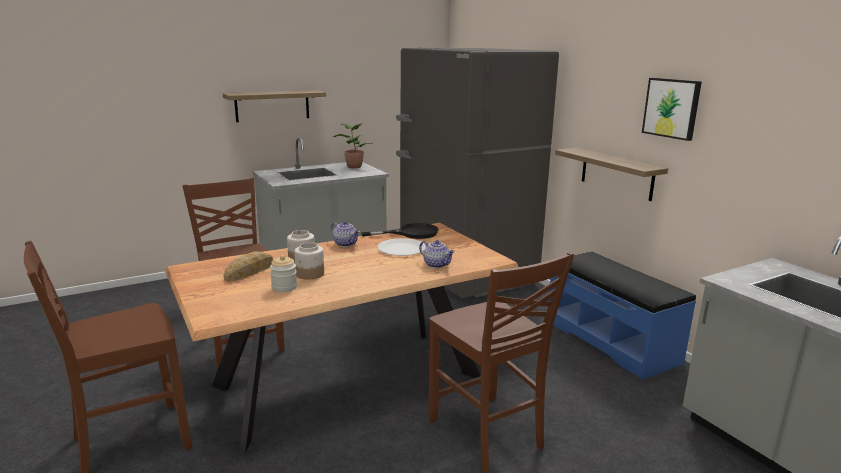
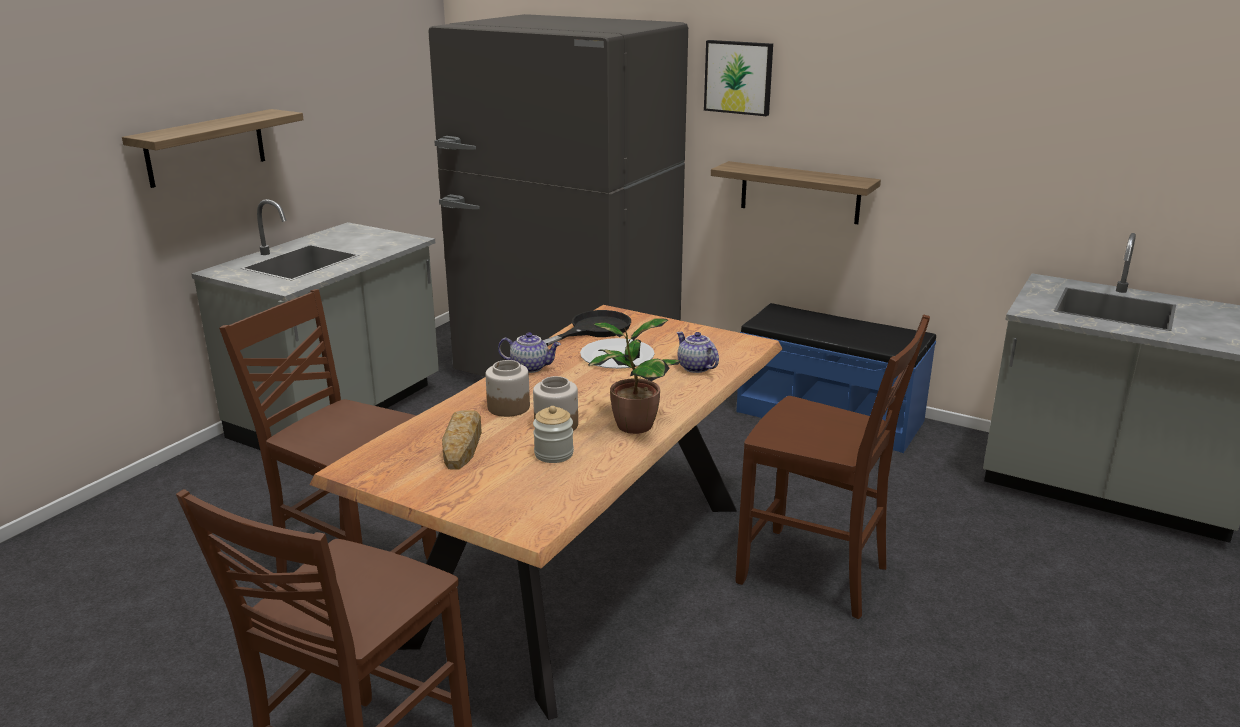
camera: 30 degrees left, 5 degrees up
(353, 166) = (356, 235): potted plant -> potted plant (631, 425)
(437, 264) = (695, 368): teapot -> teapot turned 135 degrees counterclockwise
(672, 108) = (881, 100): picture -> picture (739, 77)

